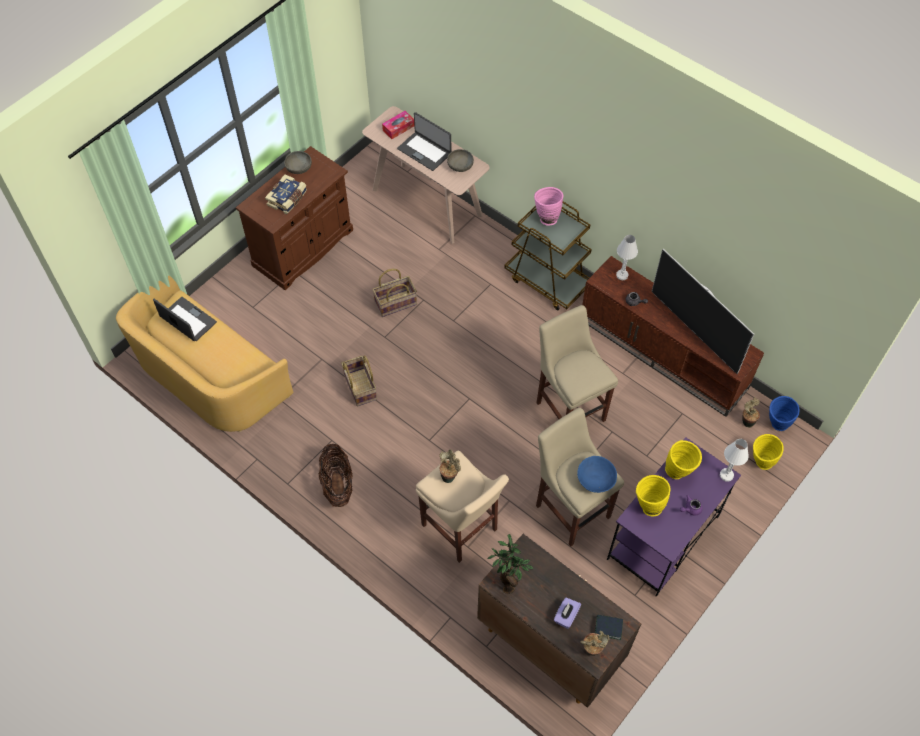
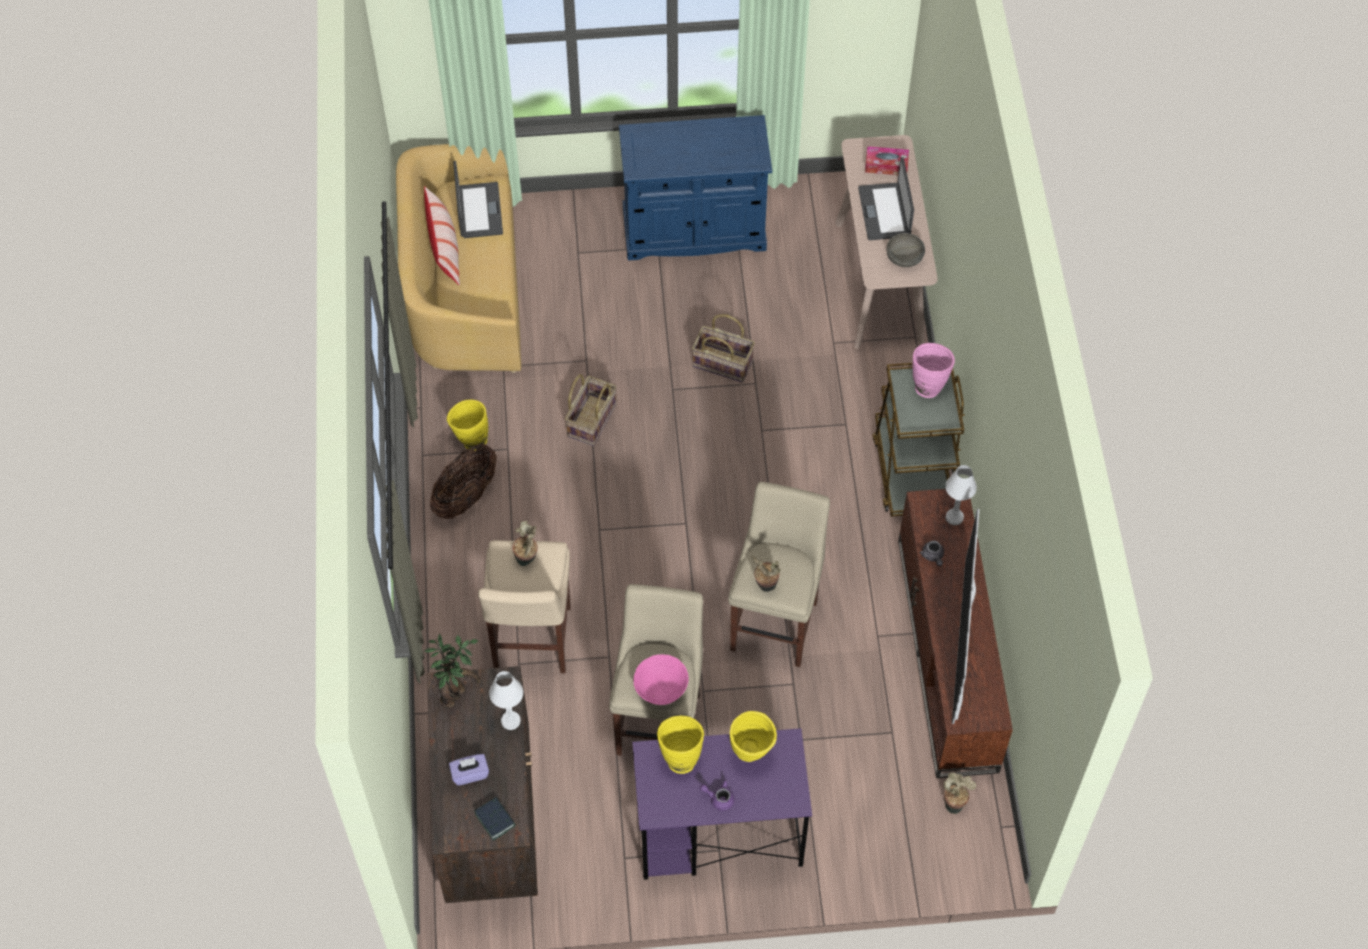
camera: 45 degrees right, 0 degrees up
(191, 356) = (444, 248): none -> pillow
(288, 199) = (678, 155): book -> none
(299, 168) = (725, 130): grey bowl -> none
(303, 248) = (694, 230): brown cabinet -> blue cabinet
(591, 650) = (456, 824): potted plant -> potted plant (765, 586)
(595, 479) = (661, 687): blue bowl -> pink bowl
(726, 475) = (796, 801): white table lamp -> white table lamp (510, 721)
(760, 463) = (914, 857): yellow vase -> yellow vase (470, 440)
(776, 425) = (982, 837): blue vase -> none

